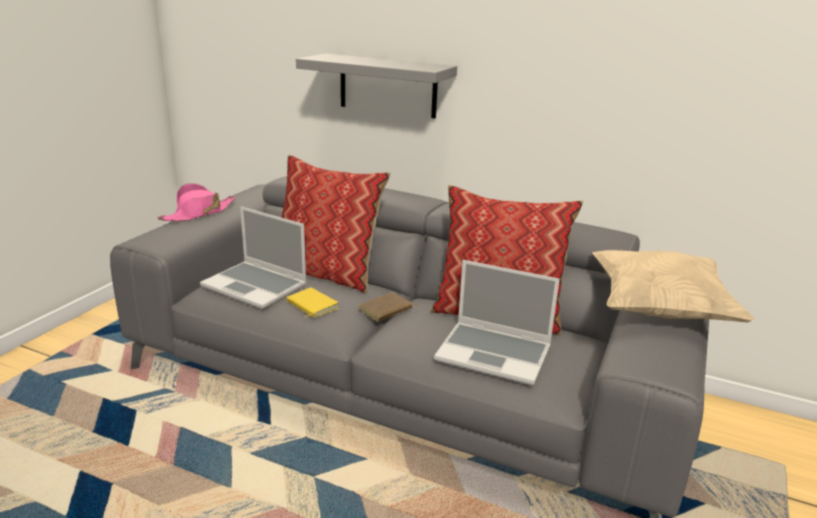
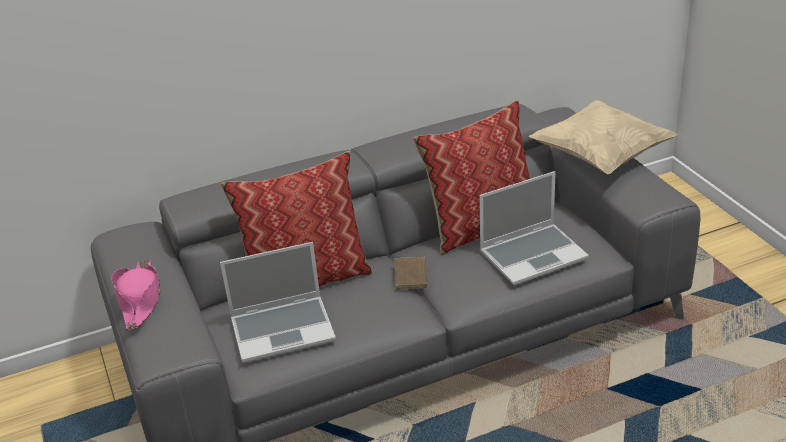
camera: 45 degrees left, 10 degrees up
(311, 306) = (359, 312): yellow book -> none
(387, 86) = (244, 59): grey shelf -> none

